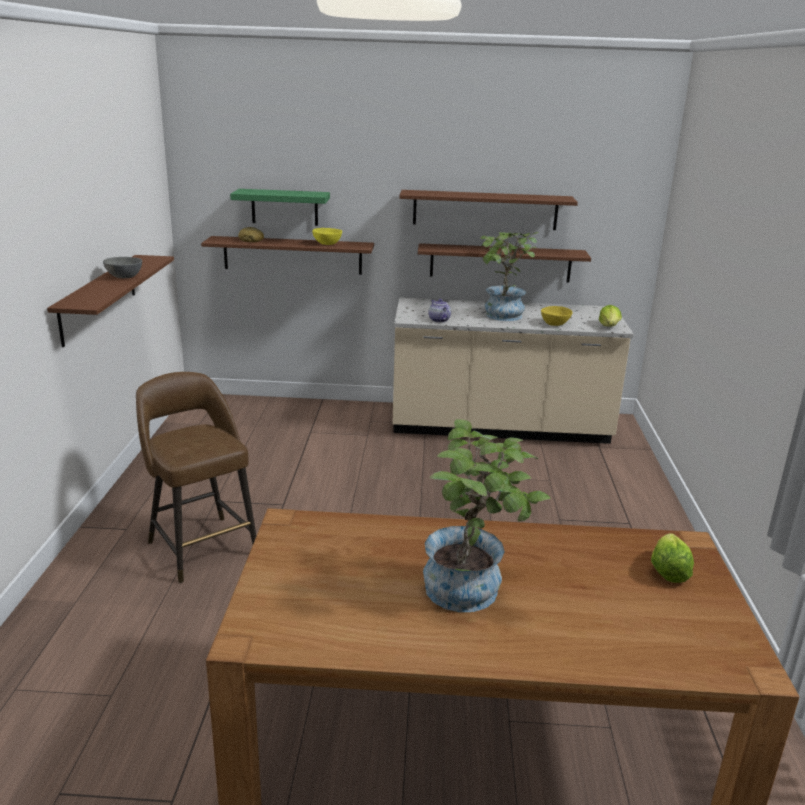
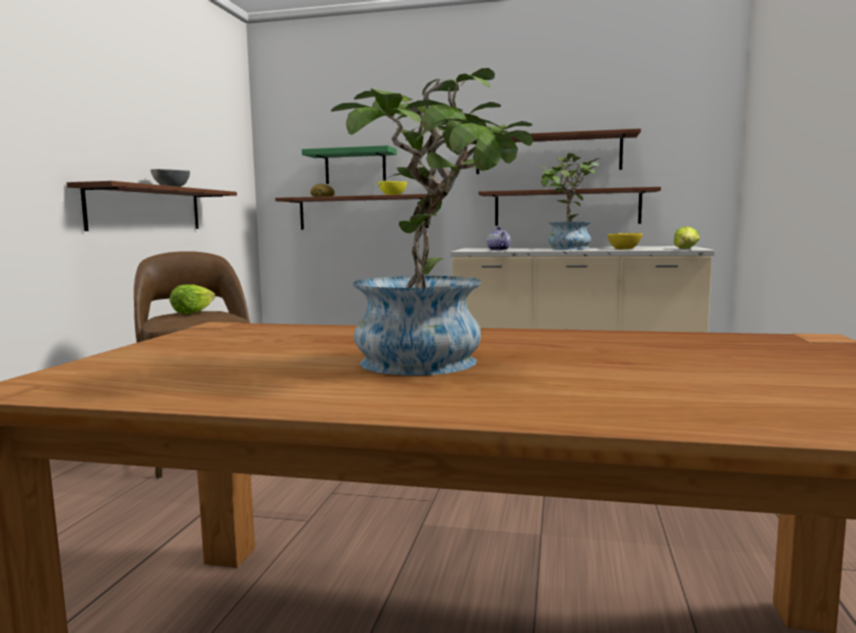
camera: 10 degrees right, 15 degrees down
(668, 570) = (778, 354): lettuce -> lettuce (193, 312)

